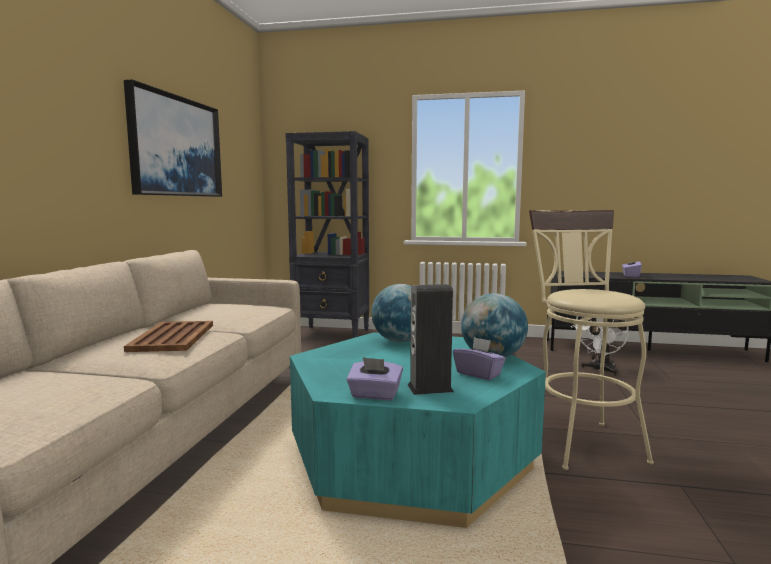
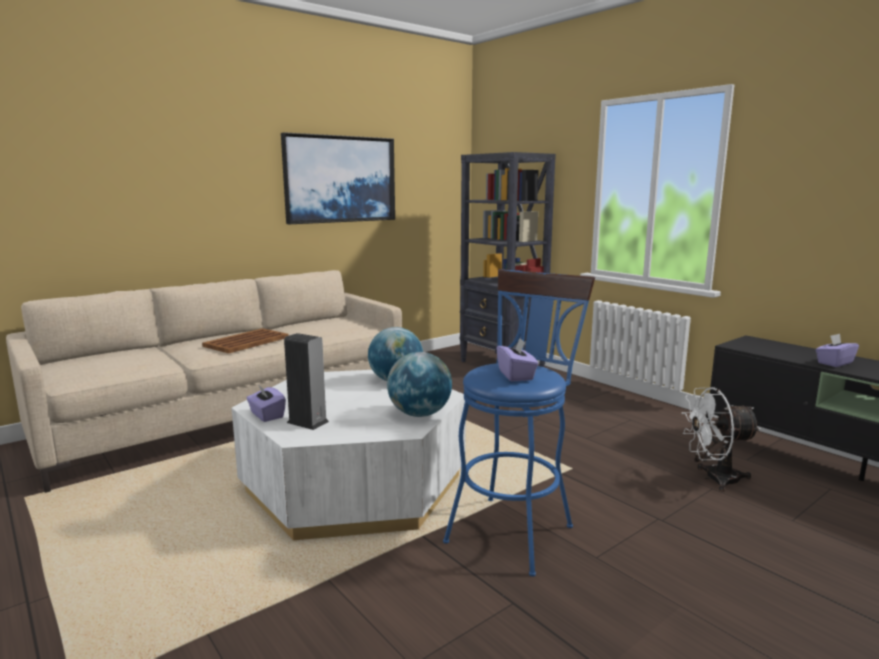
camera: 40 degrees right, 5 degrees up
(410, 458) = (355, 484): turquoise coffee table -> white coffee table
(478, 374) = (367, 423): purple tissue box -> purple tissue box (516, 375)
(579, 439) = (514, 528): beige stool -> blue stool

